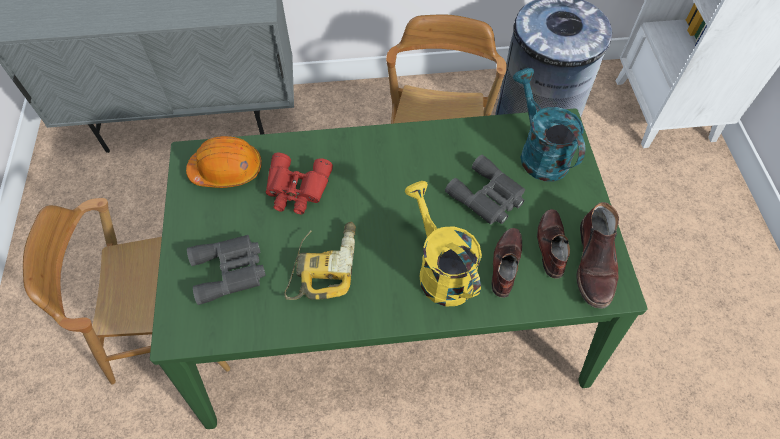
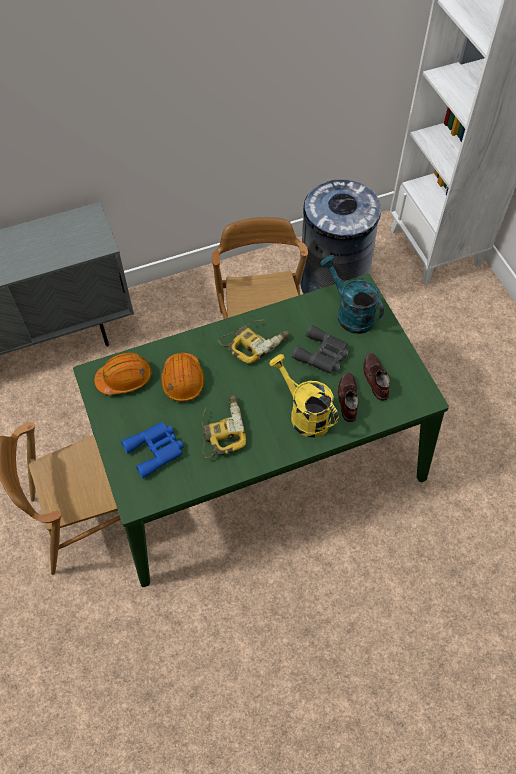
camera: 15 degrees left, 0 degrees up
(231, 270) = (156, 450): grey binoculars -> blue binoculars
(297, 189) = (183, 381): red binoculars -> orange hard hat
(403, 162) = (255, 342): none -> power drill
(595, 263) = (408, 384): brown boot -> none

